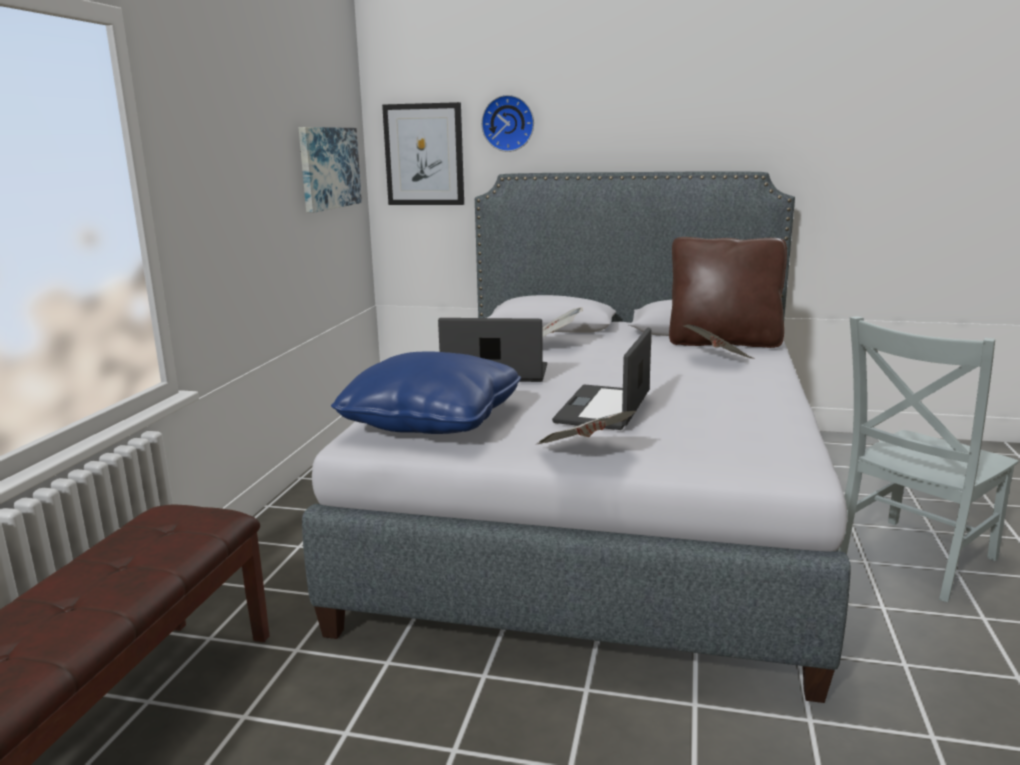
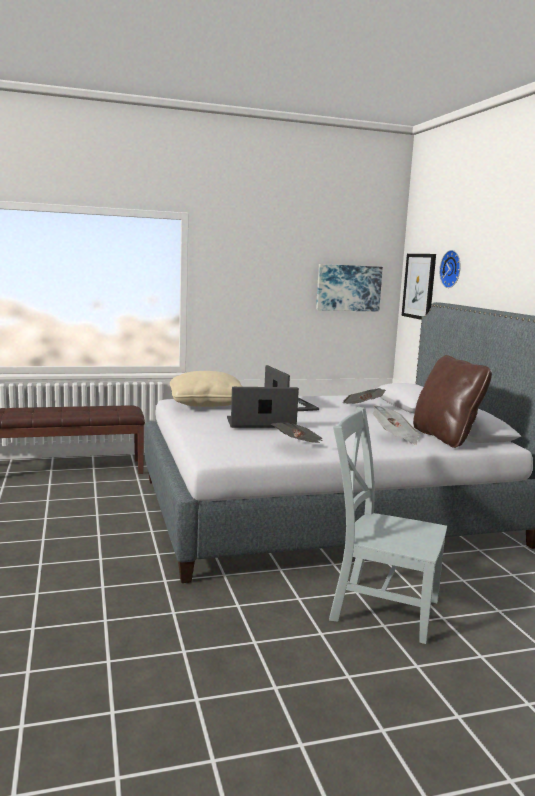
camera: 60 degrees right, 5 degrees down
(432, 421) = (206, 404): blue pillow -> beige pillow
(584, 453) = (194, 425): newspaper -> newspaper (298, 447)

